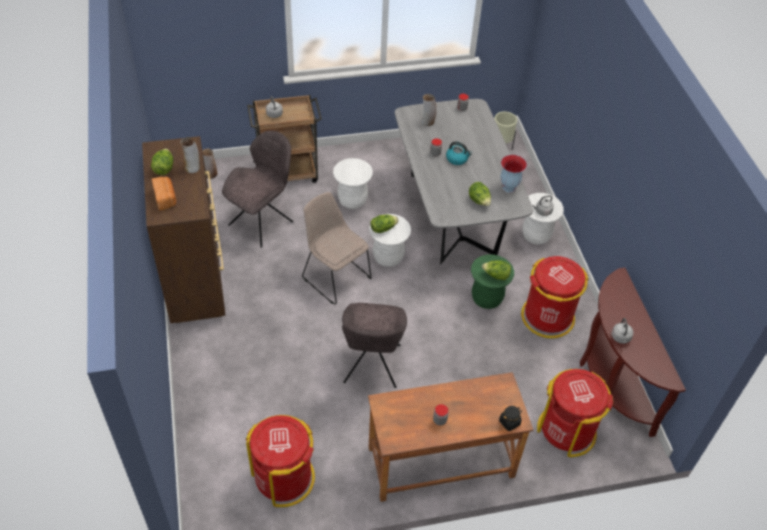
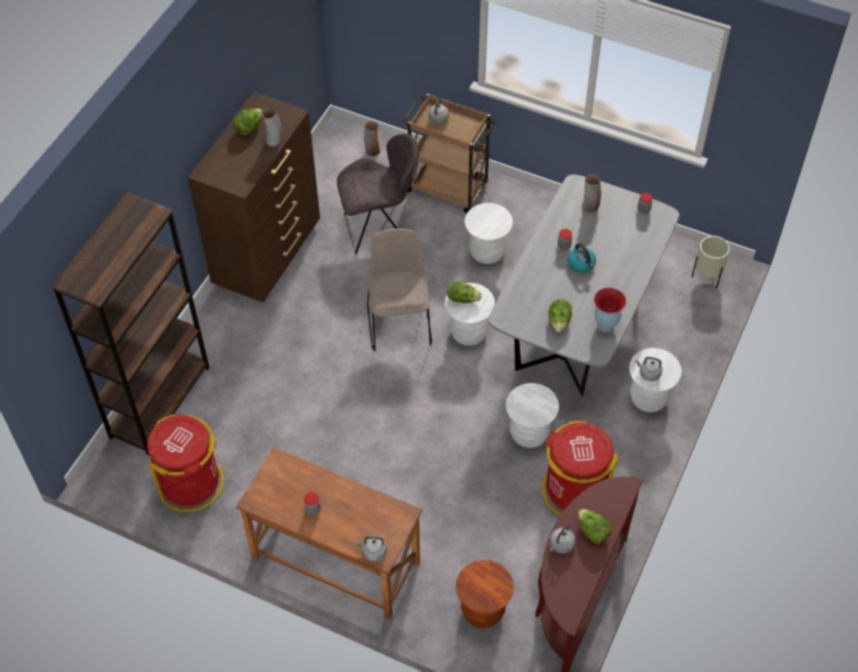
camera: 40 degrees right, 5 degrees up
(165, 198) = (225, 159): bread -> none
(204, 434) = (160, 401): none -> brown bookcase
(371, 366) = (354, 431): grey chair -> none
(487, 298) = (529, 433): green stool -> white stool
(496, 275) = (530, 412): lettuce -> lettuce (592, 531)
(509, 422) = (373, 552): black jar -> grey kettle
(567, 430) = (483, 611): red trash can -> brown stool

